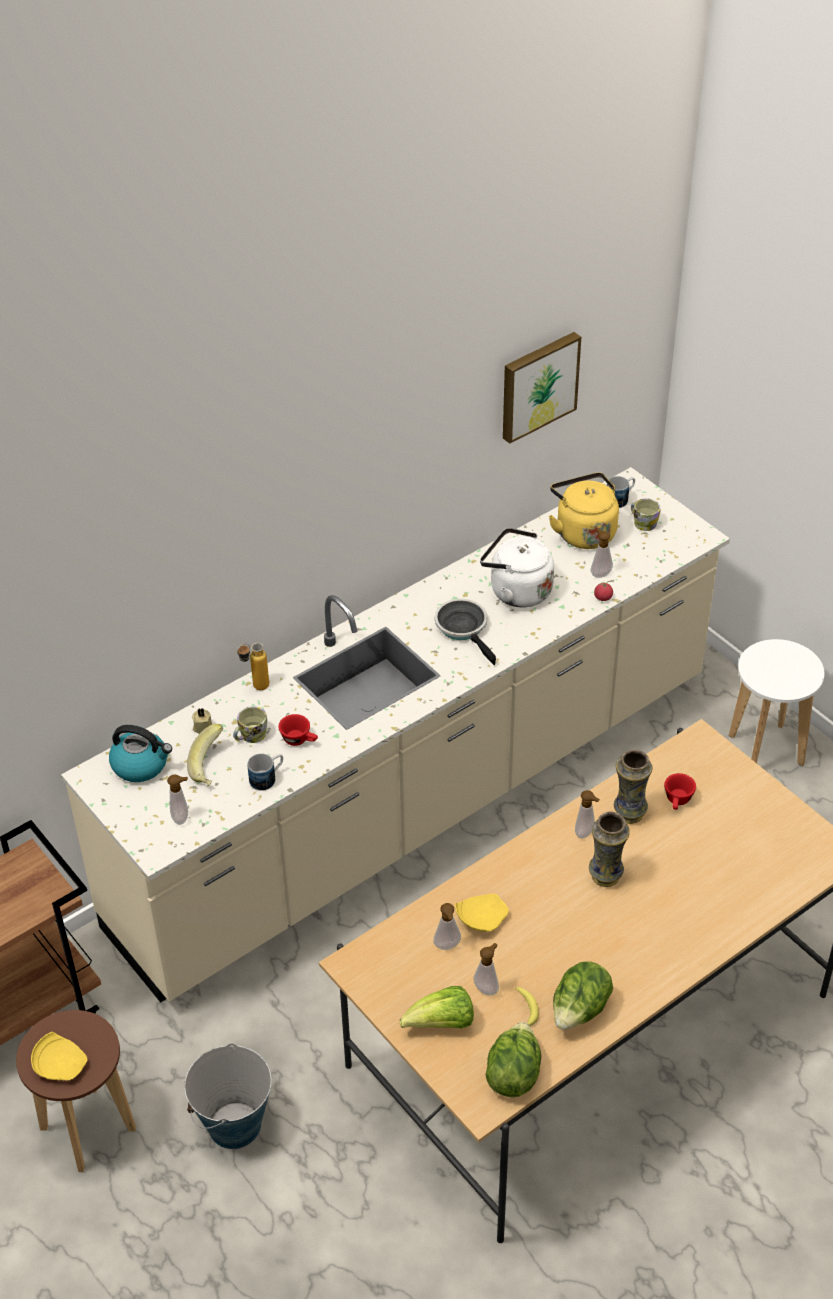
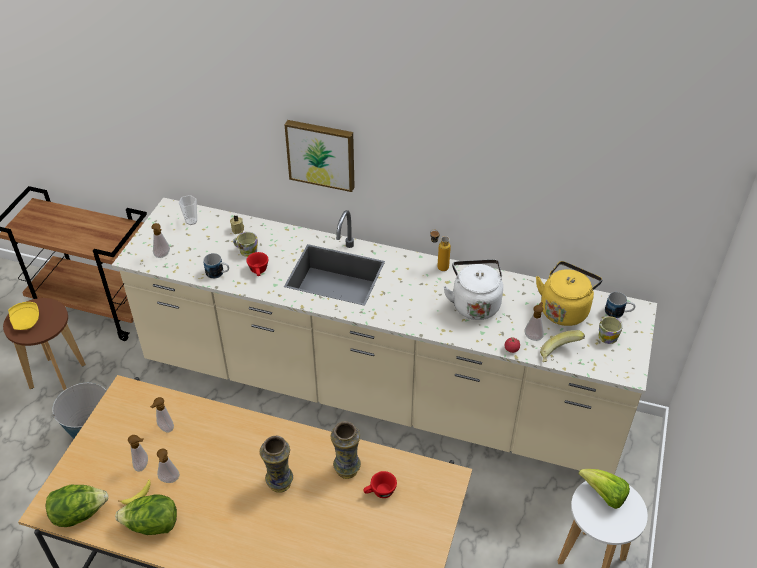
camera: 55 degrees right, 0 degrees up
(141, 765) = (191, 221): kettle -> cup
(211, 767) = (210, 247): banana -> banana (559, 355)
(255, 688) = (285, 233): bottle -> bottle (438, 266)
(442, 1024) = (101, 457): lettuce -> lettuce (604, 495)
(464, 628) = (416, 296): frying pan -> none
(480, 919) = (198, 434): yellow plate -> none
(538, 385) = (574, 177): picture -> picture (321, 154)
(586, 833) = (310, 454): soap dispenser -> soap dispenser (169, 481)

